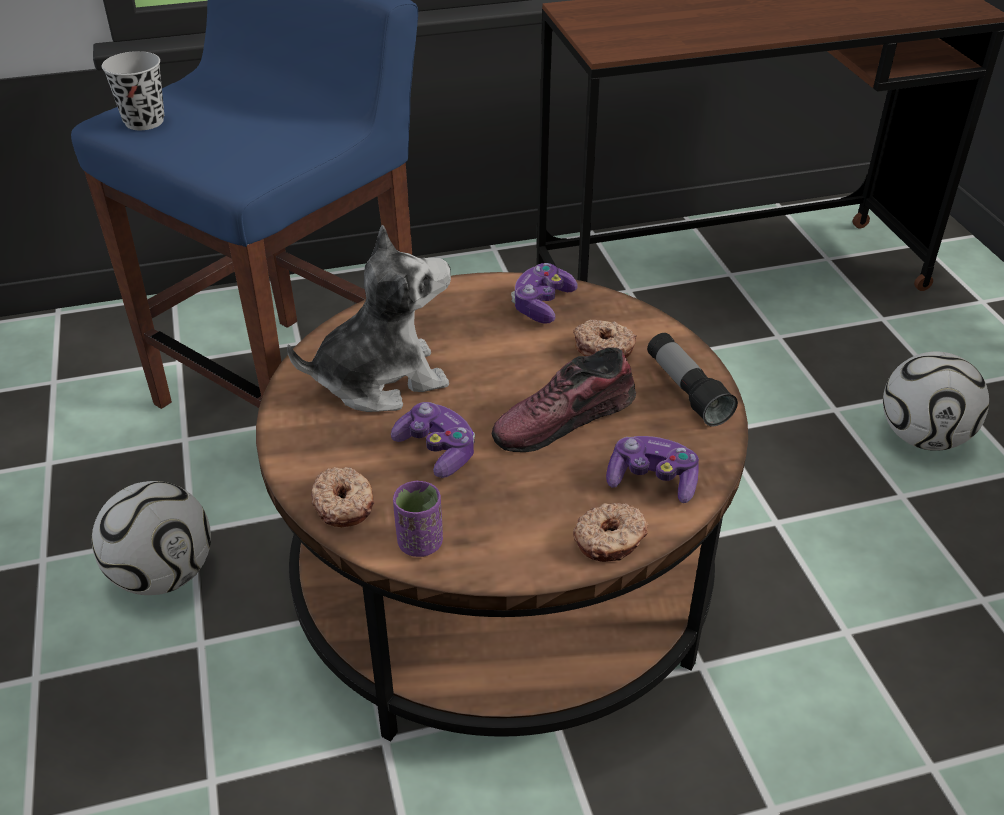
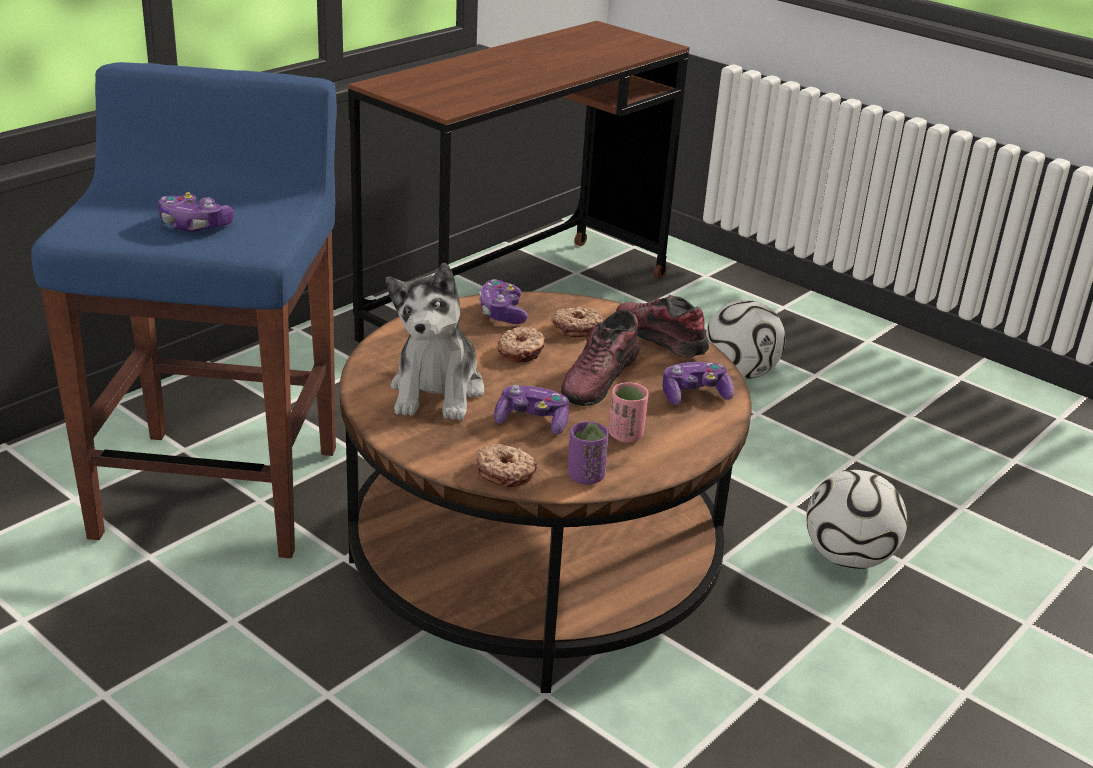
camera: 35 degrees left, 10 degrees down
(144, 121) = (108, 227): black cup -> none
(163, 575) = (240, 661): football -> football (848, 558)
(216, 136) = (194, 225): none -> game controller
(381, 379) = (437, 391): plush toy -> plush toy turned 150 degrees clockwise
(518, 505) = (625, 435): none -> pink cup
(610, 540) = (705, 435): donut -> donut (522, 352)
(686, 391) = (660, 339): flashlight -> shoe

